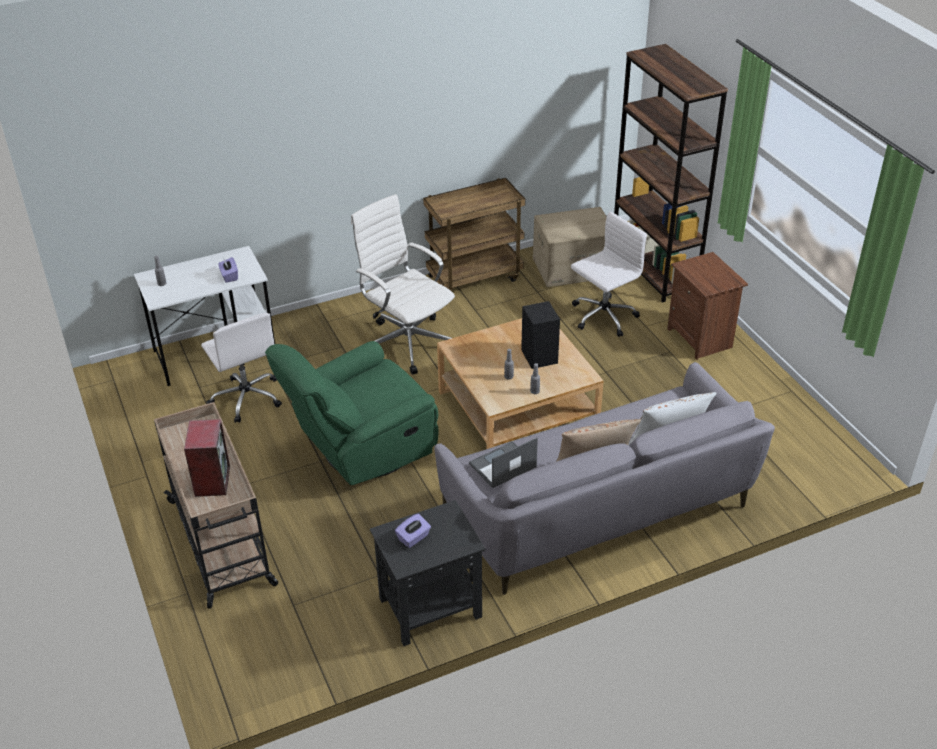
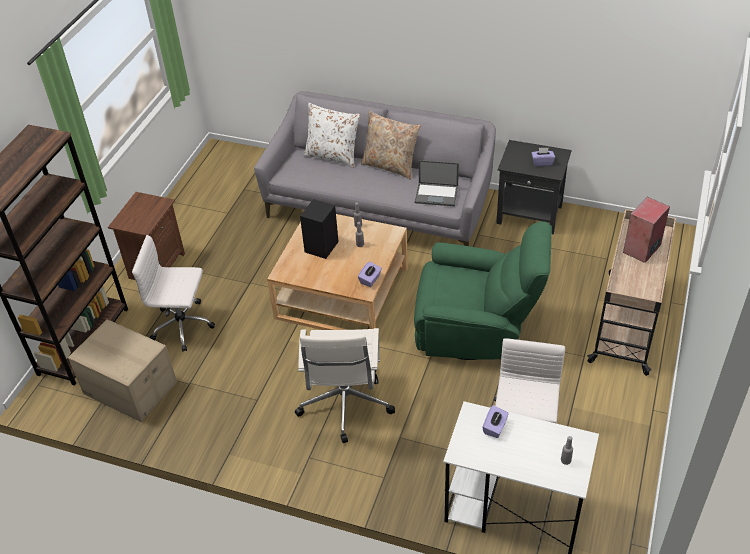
camera: 135 degrees left, 5 degrees up
(460, 356) = (370, 279): none -> purple tissue box
(475, 277) = (211, 437): brown cart -> none

